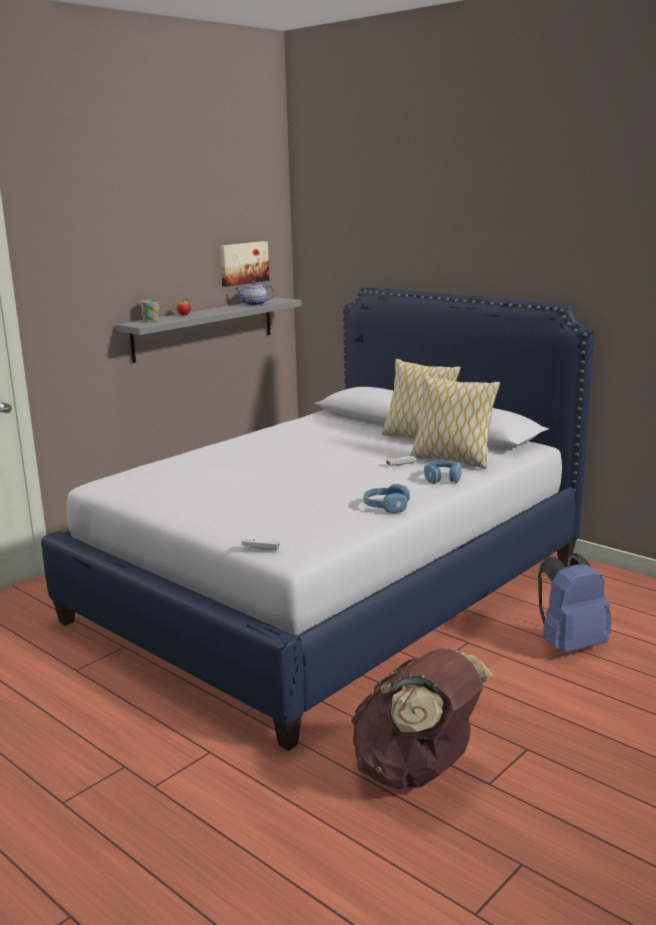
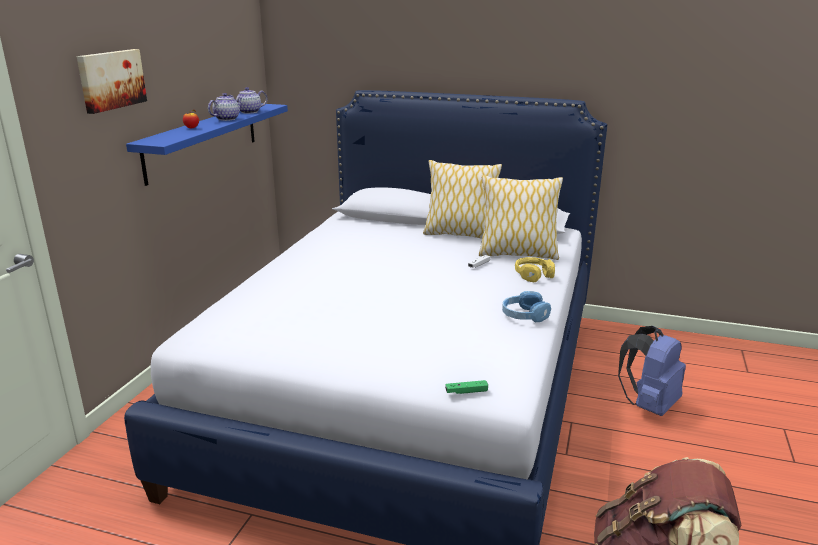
camera: 25 degrees left, 5 degrees up
(152, 320) = (164, 135): mug -> none
(204, 328) = (203, 141): grey shelf -> blue shelf
(226, 309) = (227, 119): none -> teapot
(243, 263) = (229, 68): picture -> picture (111, 80)
(260, 548) = (466, 391): white game controller -> green game controller
(442, 478) = (533, 275): blue headphones -> yellow headphones

